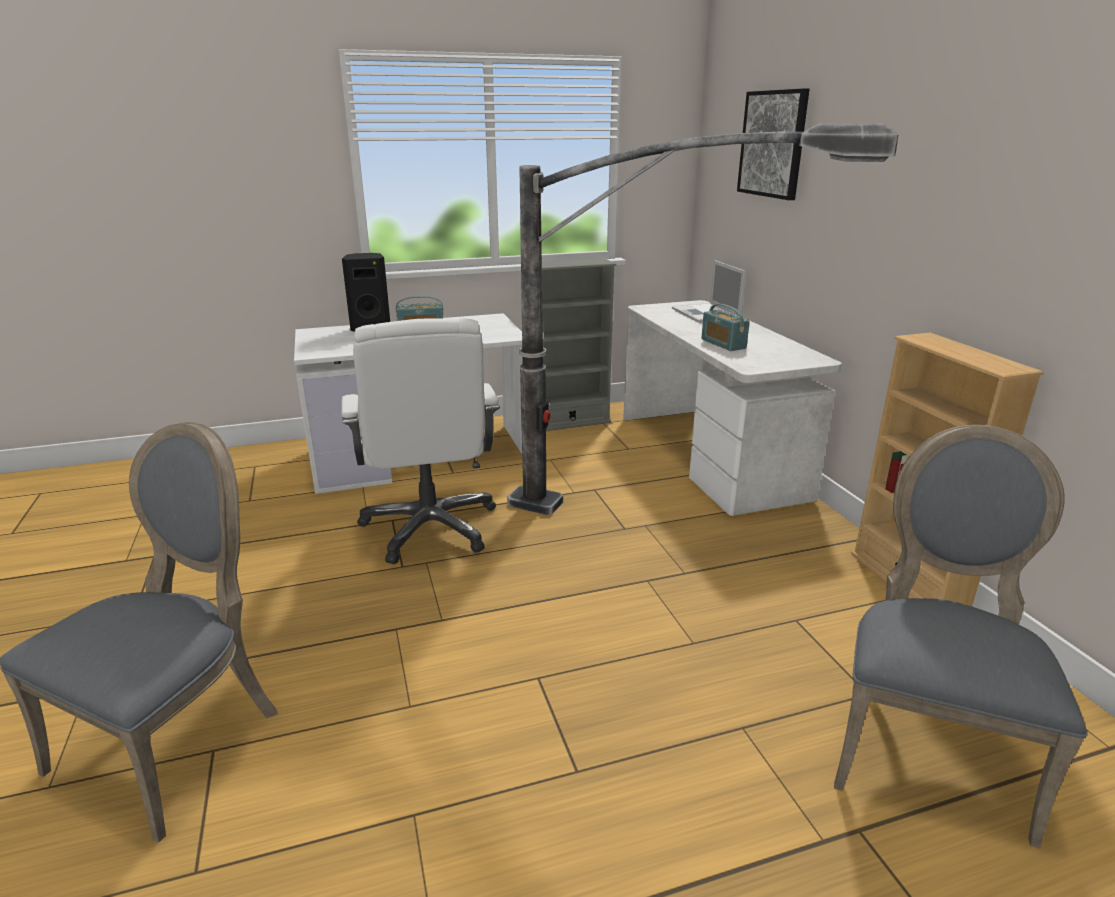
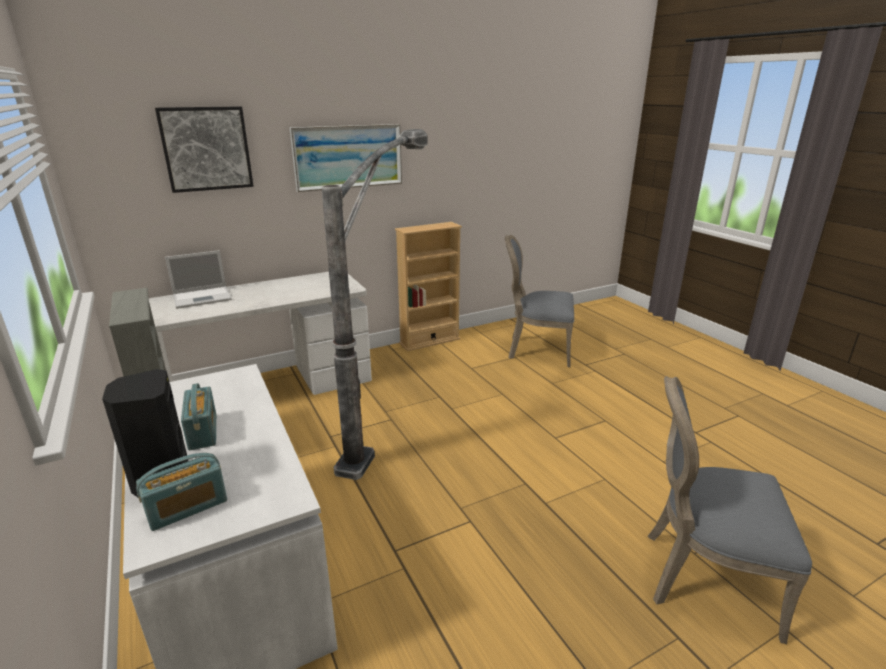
camera: 100 degrees left, 0 degrees up
(430, 527) = (405, 519): white office chair -> none
(723, 344) = (297, 293): radio -> radio (187, 508)
(900, 177) = (348, 156): none -> picture

